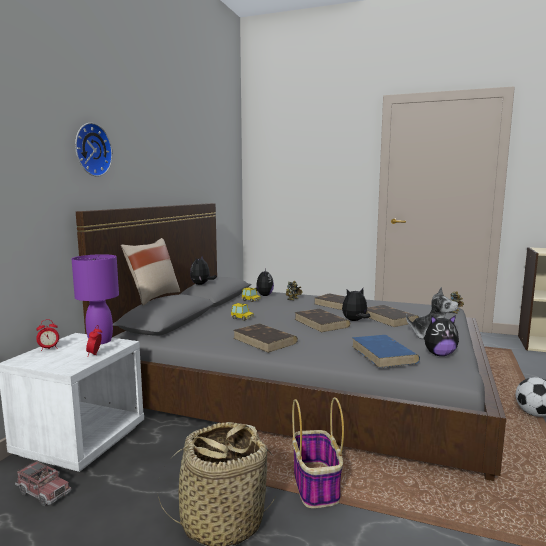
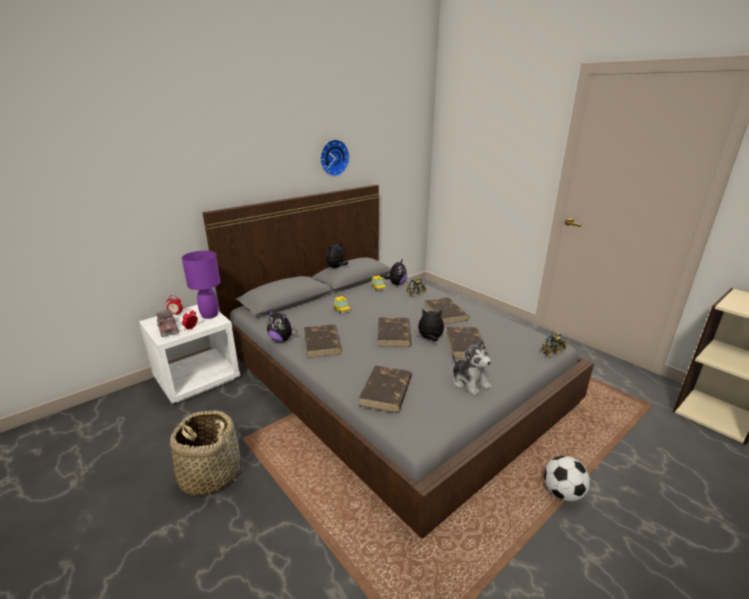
camera: 30 degrees right, 15 degrees up
(44, 492) = (149, 410): toy truck -> toy truck (168, 329)
(91, 150) = (218, 159): wall clock -> wall clock (333, 157)
(153, 297) = (280, 278): beige pillow -> none
(316, 485) = (290, 476): basket -> none
(384, 354) = (386, 391): blue book -> brown book
(439, 354) = (440, 407): plush toy -> plush toy (281, 340)

